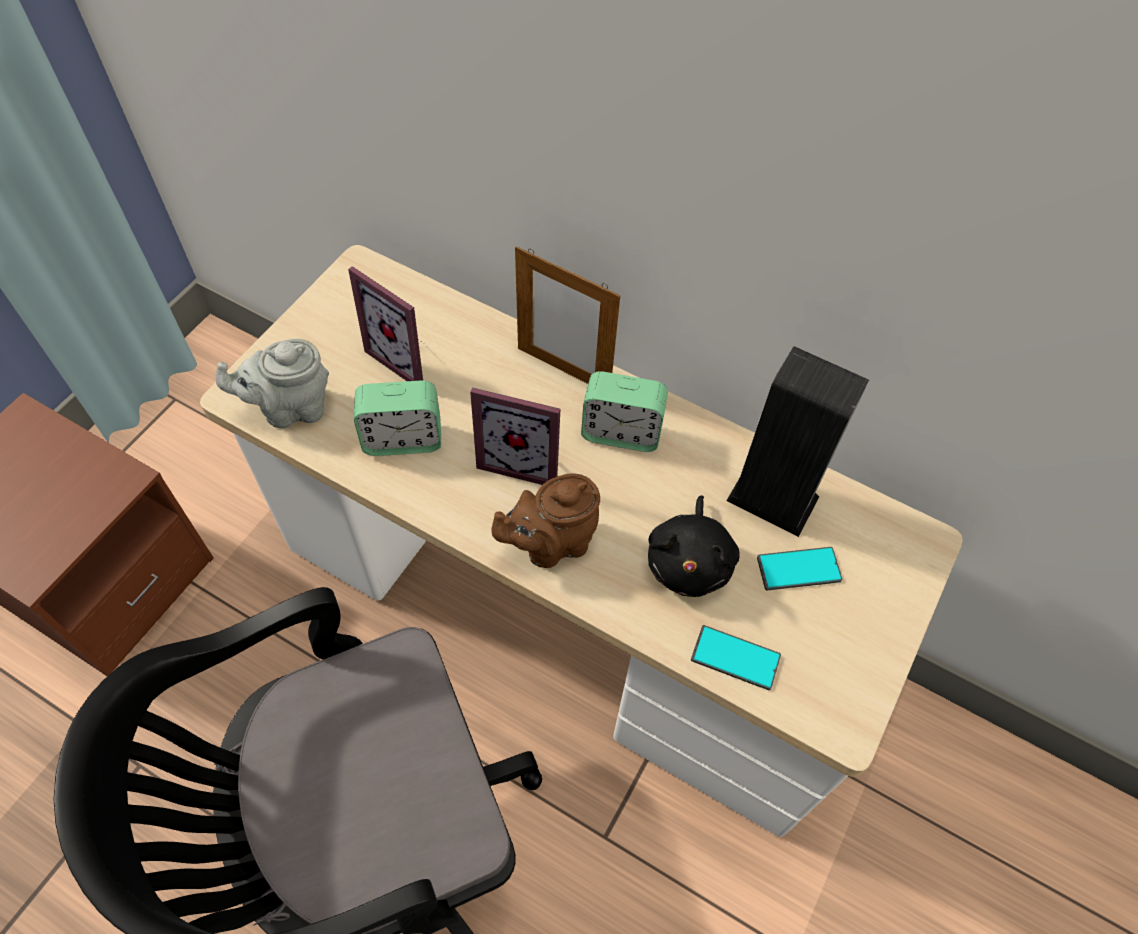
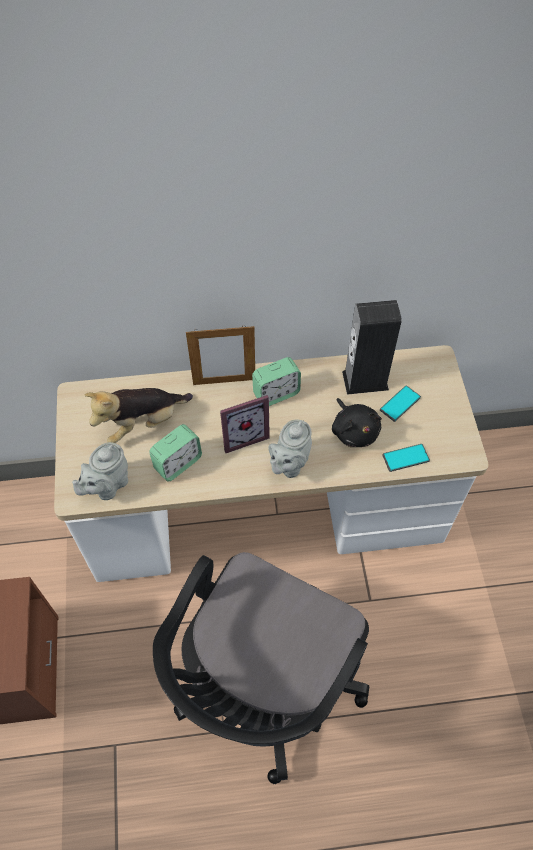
camera: 35 degrees left, 0 degrees up
(407, 357) = (143, 423): picture frame -> plush toy
(551, 543) = (289, 464): brown teapot -> grey teapot

